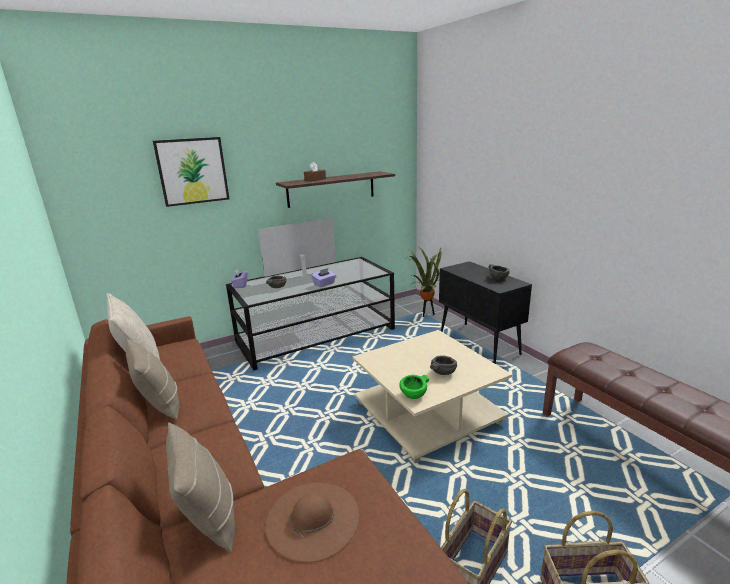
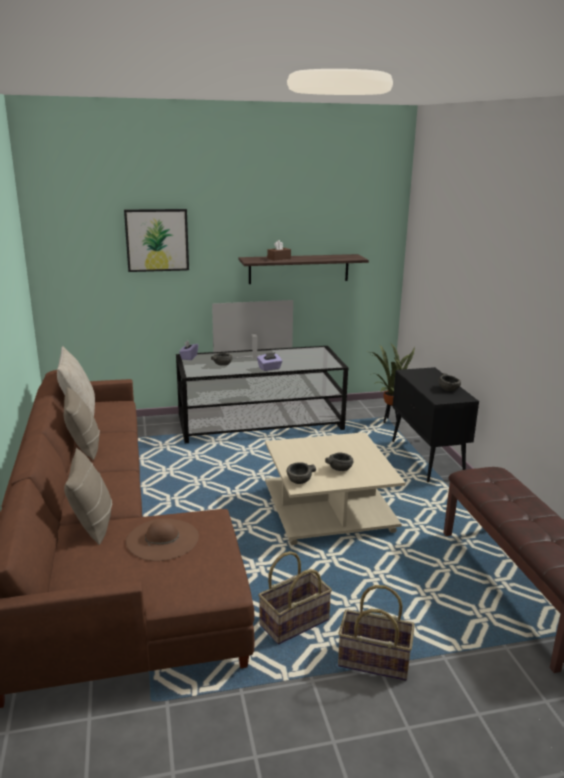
camera: 15 degrees right, 0 degrees up
(413, 395) = (299, 481): green bowl -> grey bowl

